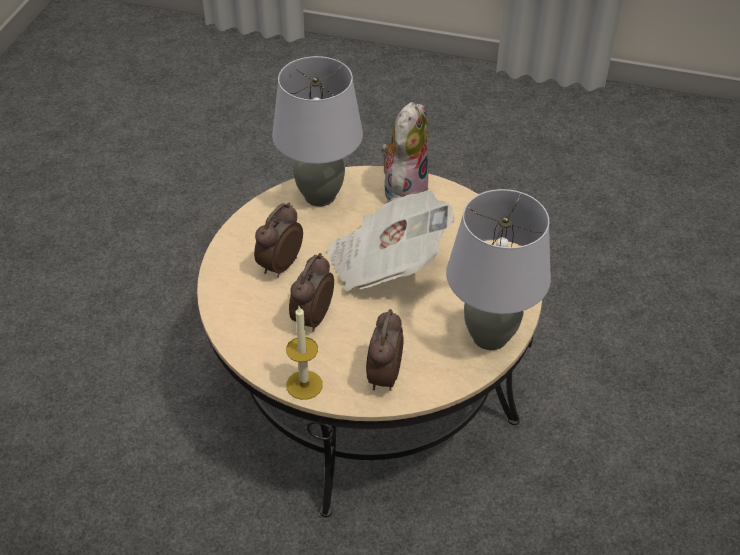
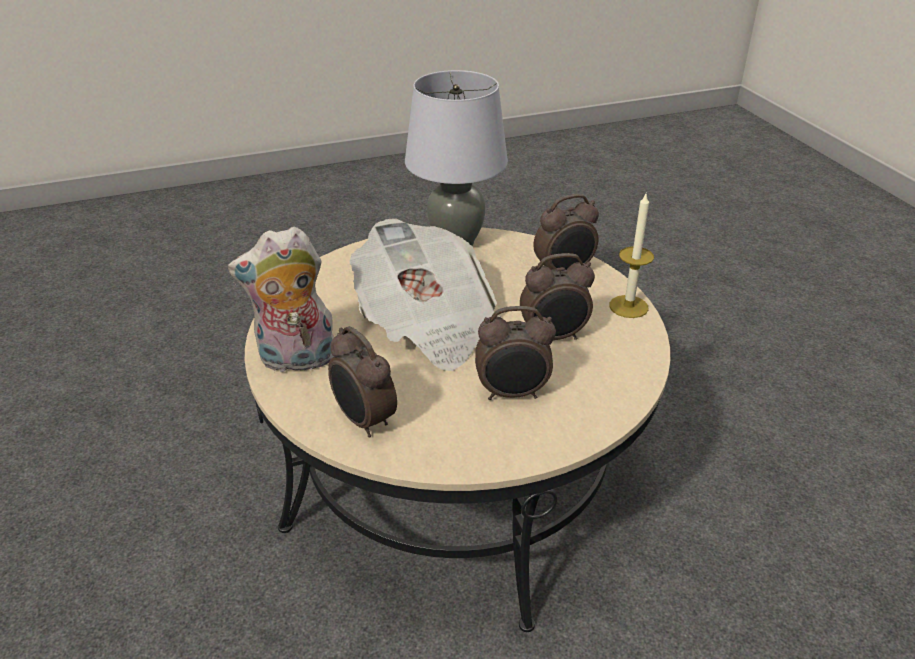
camera: 125 degrees left, 10 degrees down
(320, 196) = (363, 421): grey table lamp -> alarm clock

